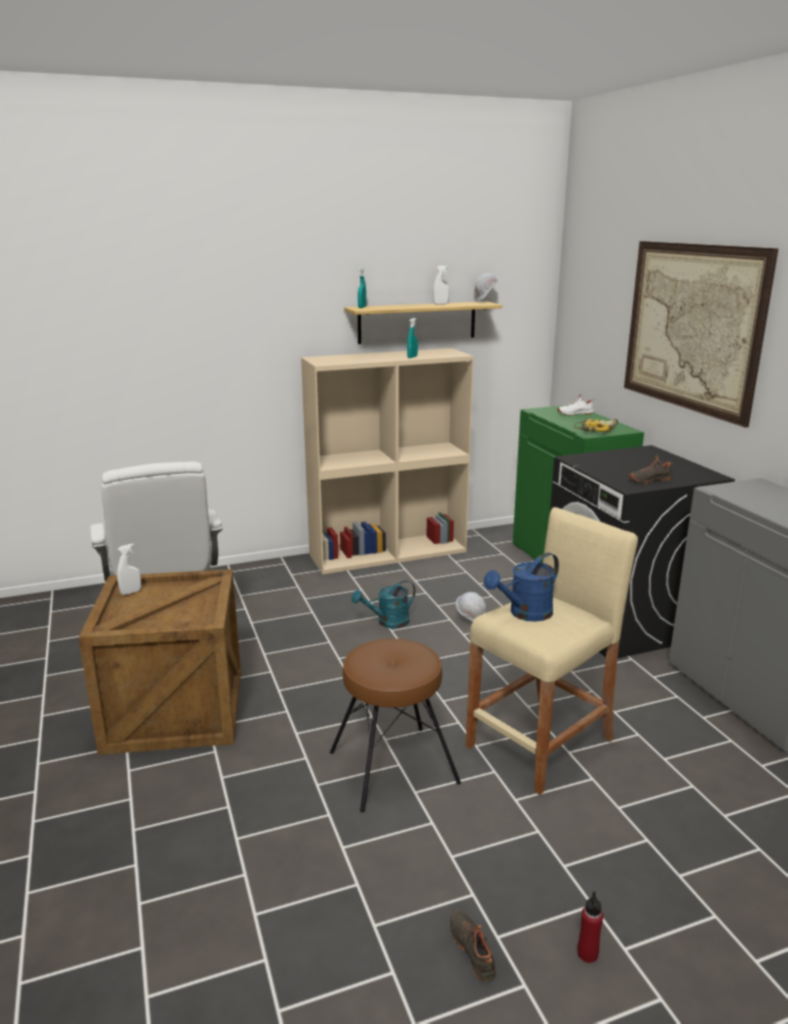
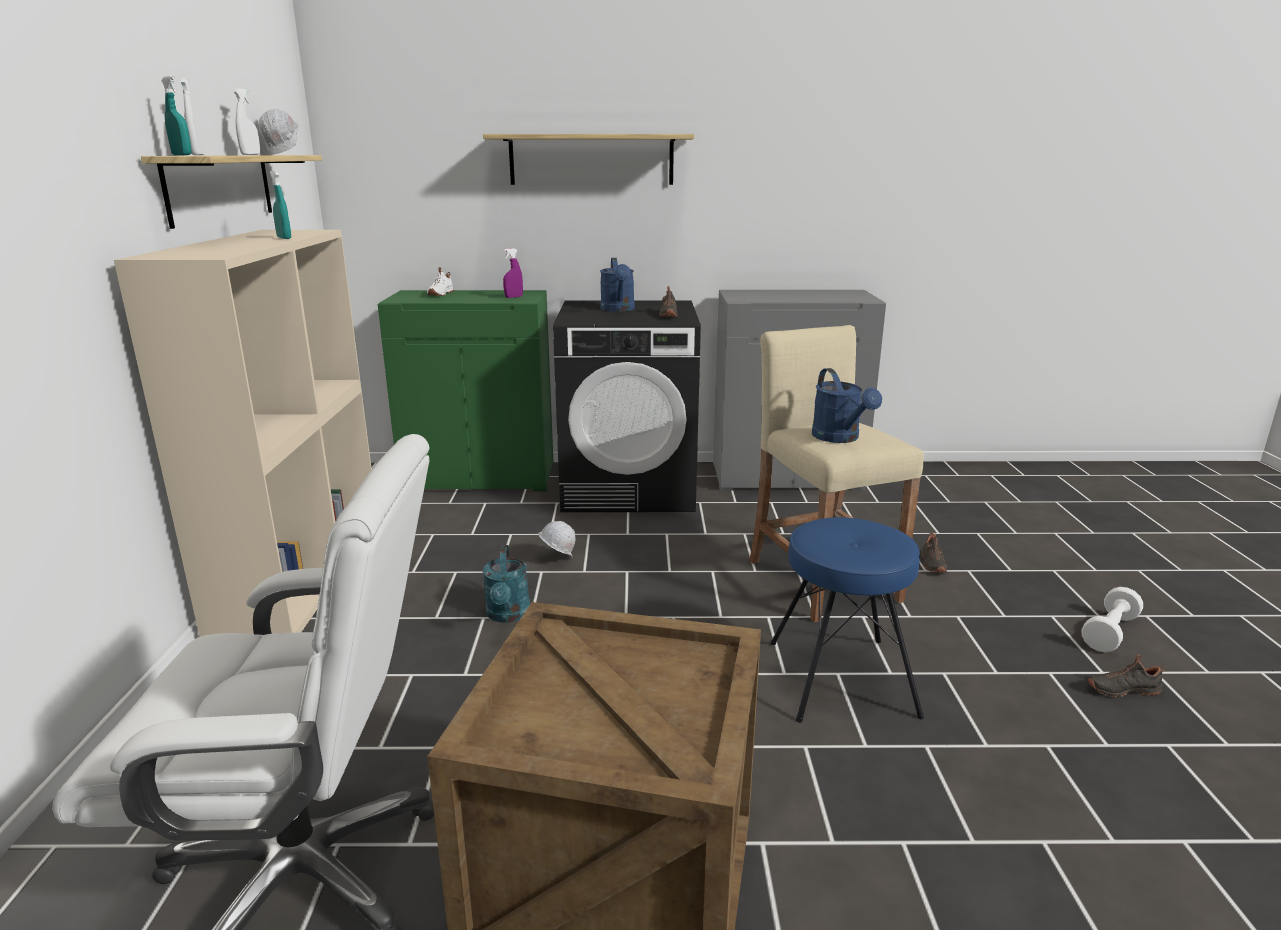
camera: 70 degrees left, 0 degrees up
(131, 592) = (522, 734): white spray bottle -> white spray bottle (198, 155)
(392, 766) = (839, 678): brown stool -> blue stool
(587, 953) = (1109, 633): red bottle -> white dumbbell
(596, 429) = (513, 297): power drill -> purple spray bottle
(638, 811) = (932, 564): none -> black shoe
(642, 463) = (618, 309): none -> blue watering can
(692, 327) = (591, 159): picture -> shelf

